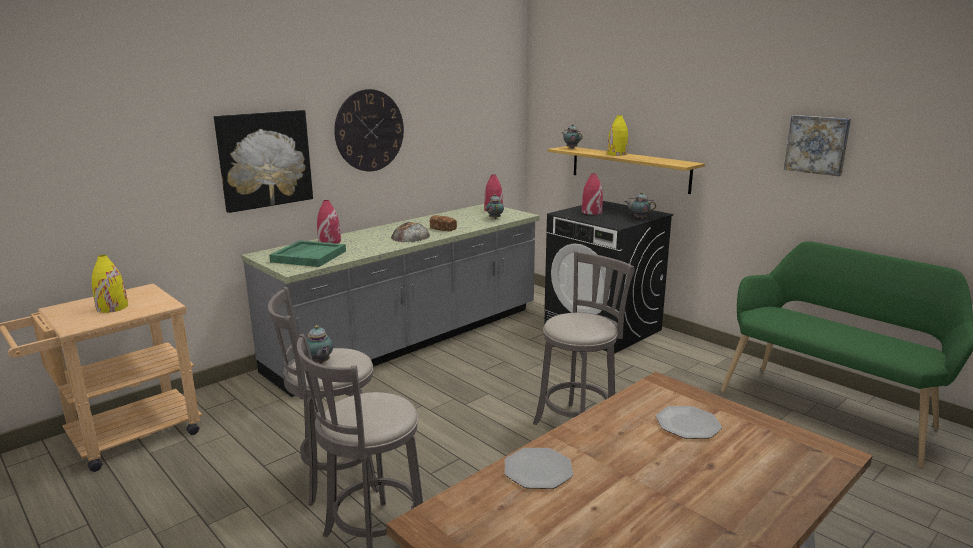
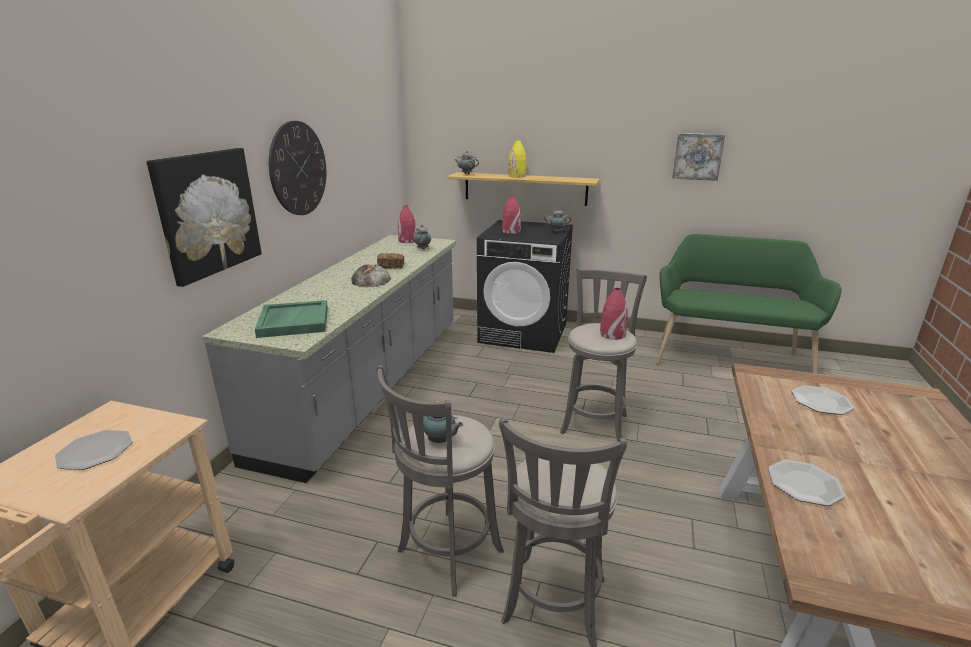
camera: 30 degrees left, 5 degrees up
(112, 307) = (95, 451): yellow vase -> plate
(329, 242) = (291, 300): red vase -> red vase (612, 334)

